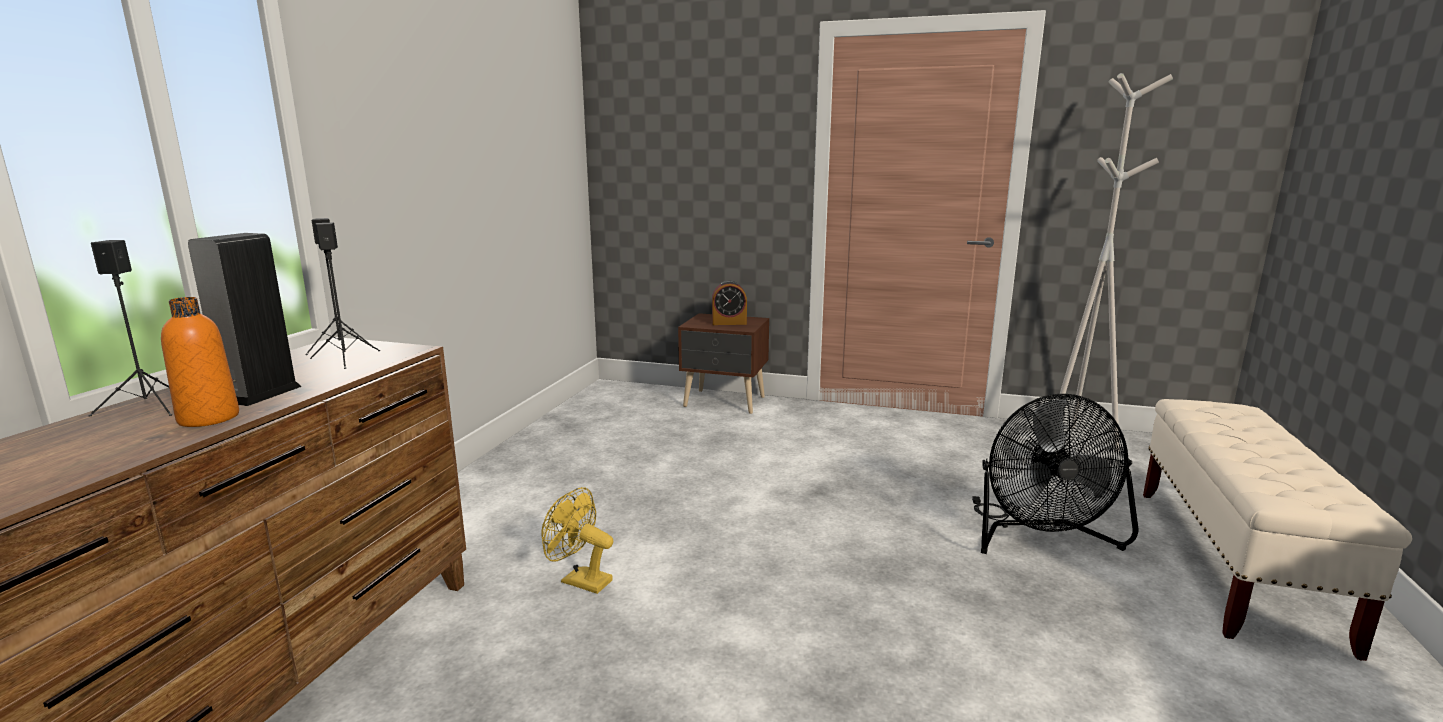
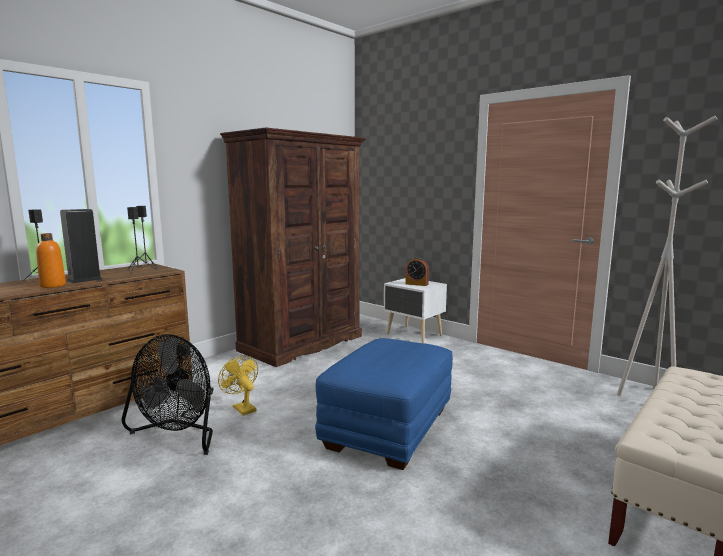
camera: 25 degrees right, 5 degrees down
(564, 444) = (302, 343): none -> brown wardrobe
(725, 402) = (414, 335): brown nightstand -> white nightstand
(840, 556) = (389, 428): none -> blue ottoman
(1034, 535) = (534, 447): black fan -> black fan (179, 432)

